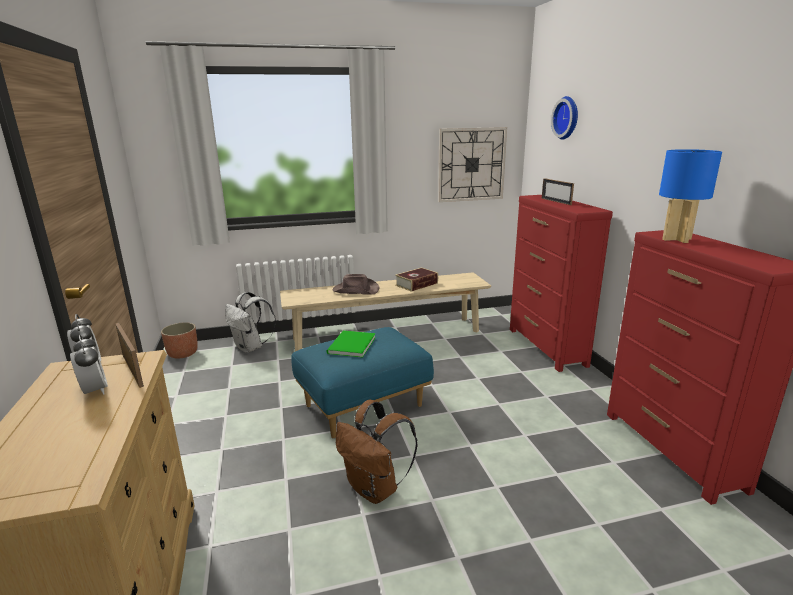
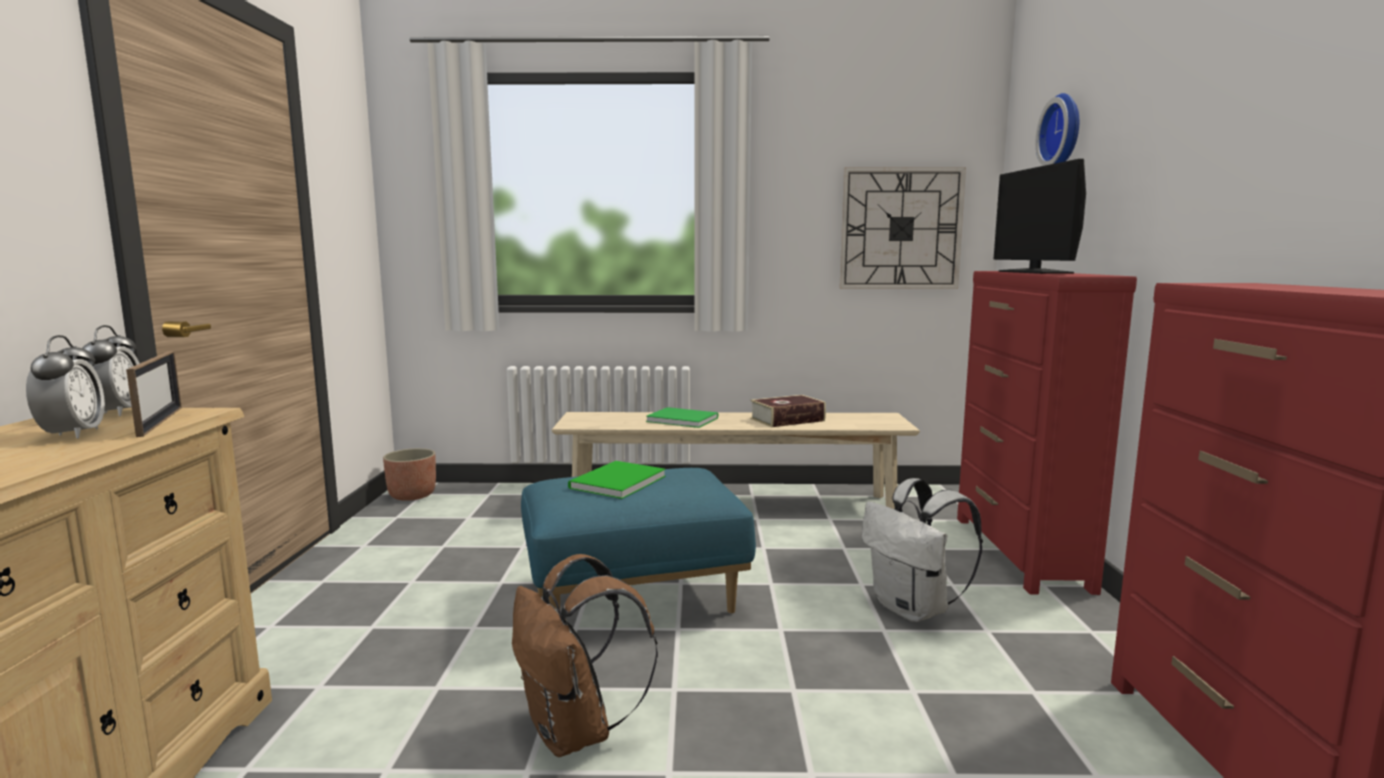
camera: 15 degrees right, 10 degrees down
(251, 347) = (511, 498): white backpack -> white backpack (914, 610)
(355, 290) = (681, 419): brown hat -> green book
(556, 201) = (1034, 272): picture frame -> monitor
(677, 239) = (1242, 285): blue table lamp -> none

